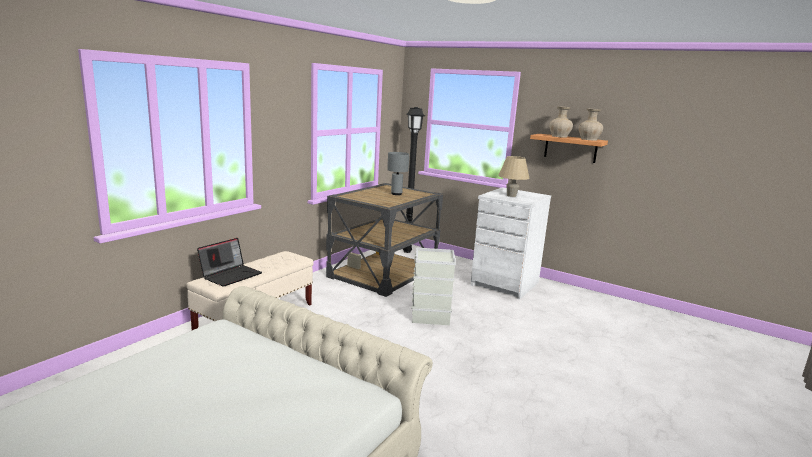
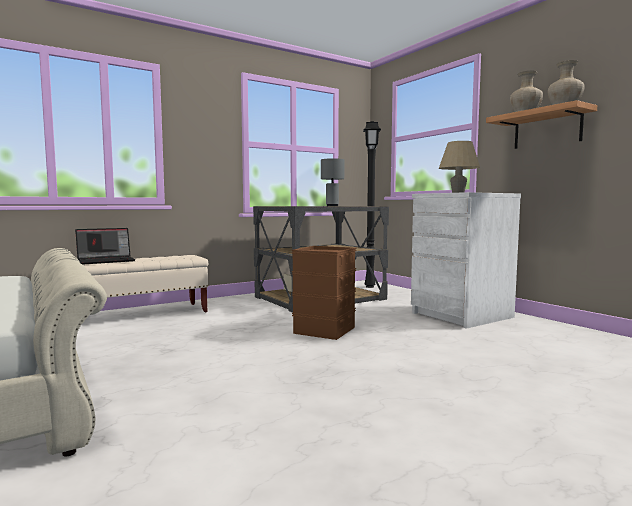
camera: 25 degrees right, 10 degrees down
(430, 316) = (323, 330): grey storage box -> brown storage box

